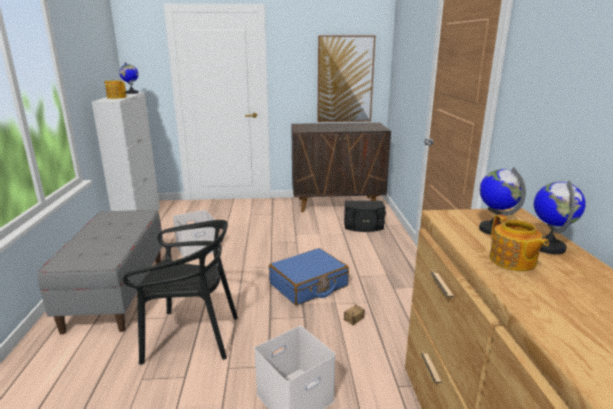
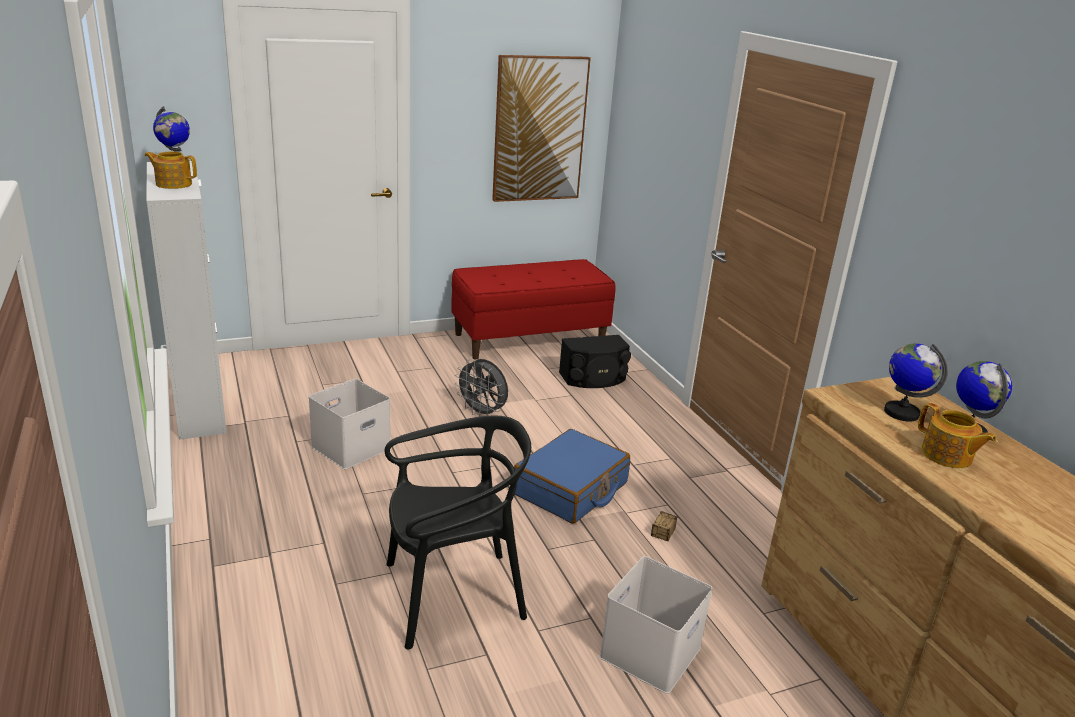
camera: 20 degrees left, 5 degrees up
(116, 292) = (273, 543): grey bench -> none
(283, 238) = (482, 413): none -> grey fan
(337, 204) = (529, 339): brown cabinet -> red bench

